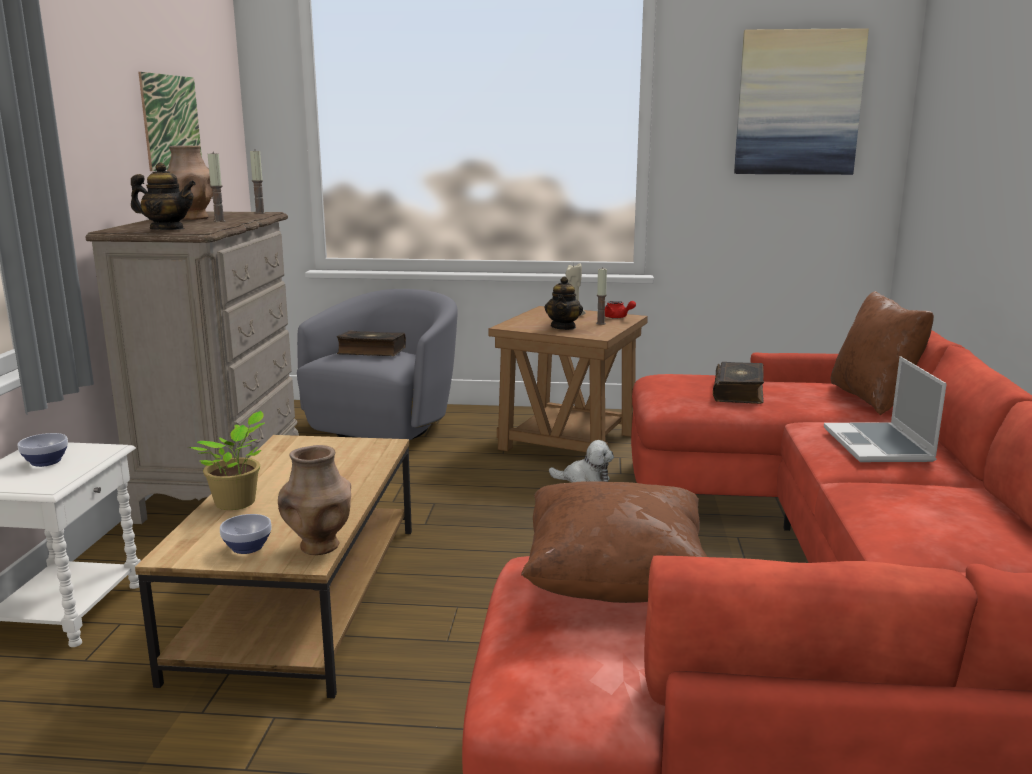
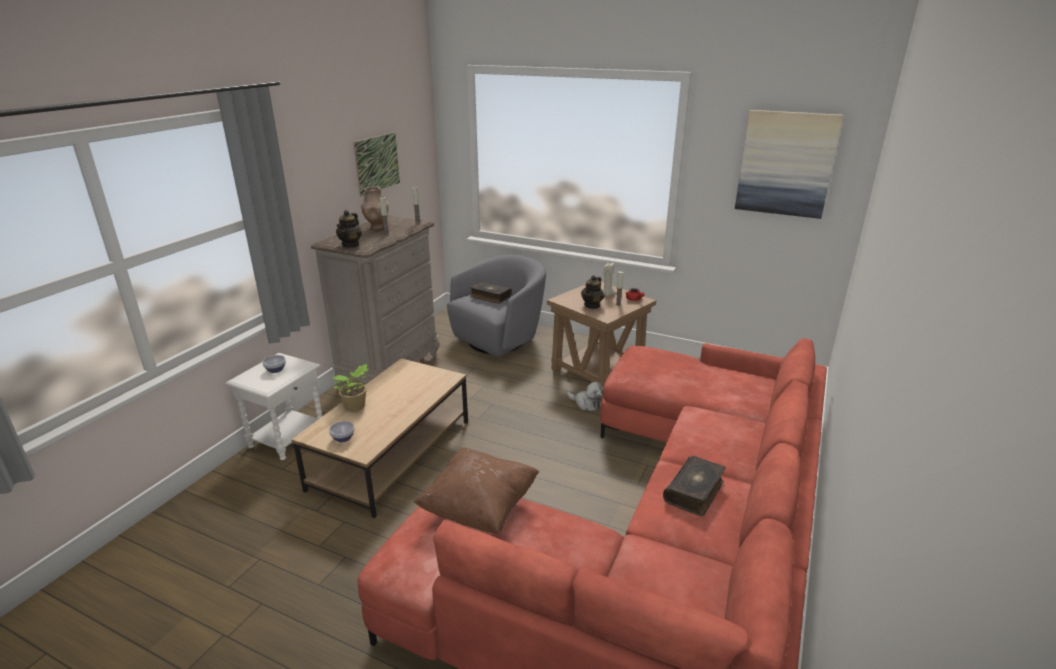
camera: 20 degrees right, 10 degrees up
(167, 229) = (351, 244): teapot -> teapot turned 75 degrees clockwise
(319, 547) = (374, 445): brown vase -> none
(739, 392) = (676, 373): book -> book (695, 491)
(873, 398) = (761, 395): brown pillow -> none
(879, 445) = (718, 439): laptop -> none

